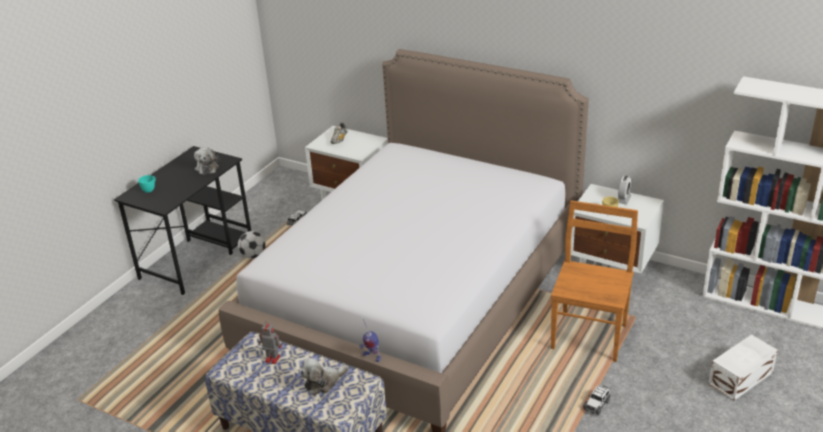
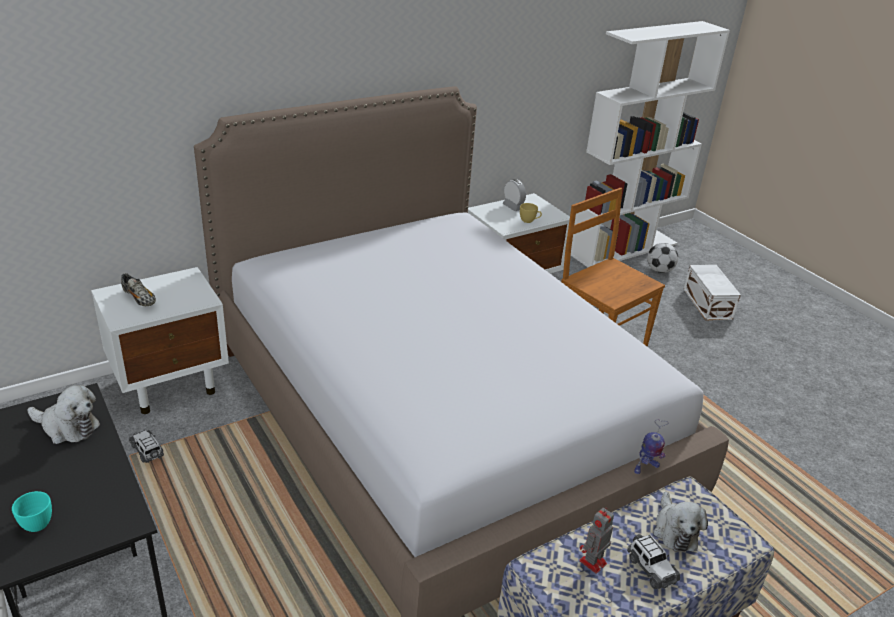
camera: 65 degrees left, 0 degrees up
(253, 255) = (172, 529): football -> football (659, 270)
(597, 404) = (699, 386): toy car -> toy car (651, 569)

